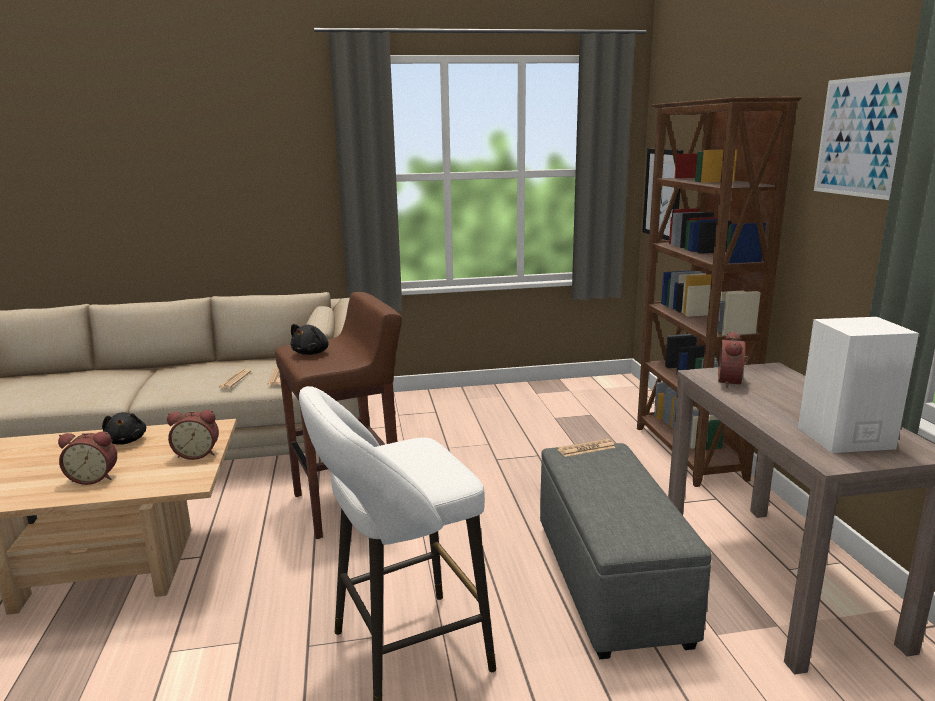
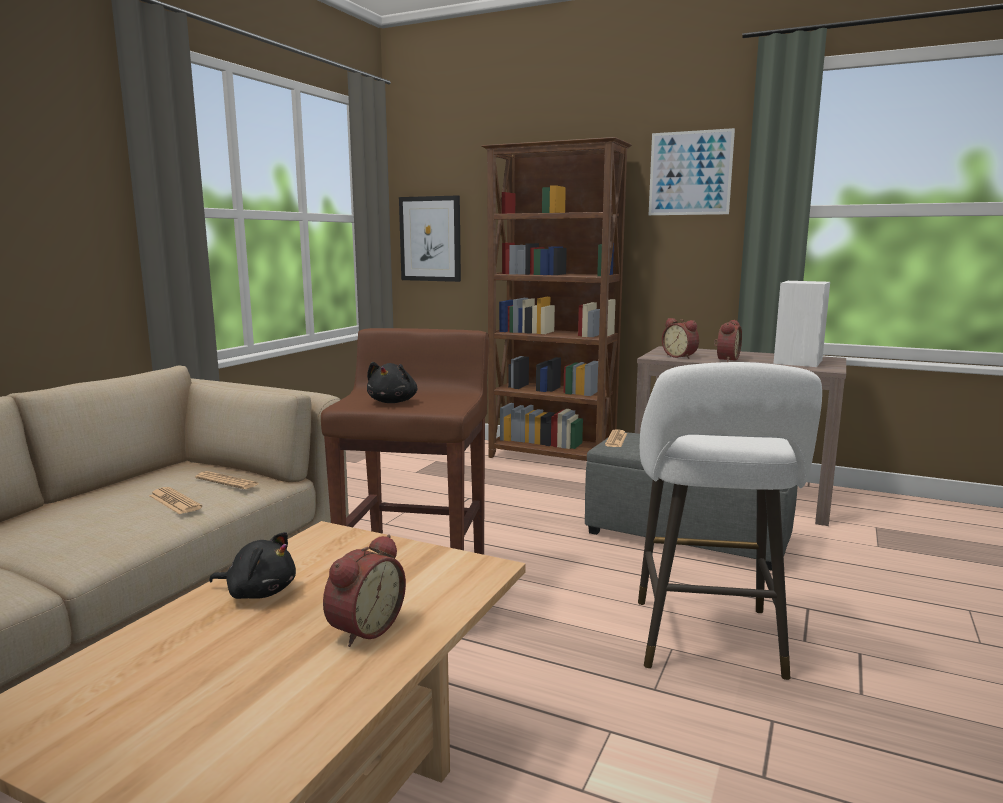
camera: 55 degrees left, 5 degrees down
(197, 454) = (400, 554): alarm clock -> alarm clock (725, 359)
(312, 353) = (393, 402): black plush toy -> black plush toy turned 45 degrees clockwise

